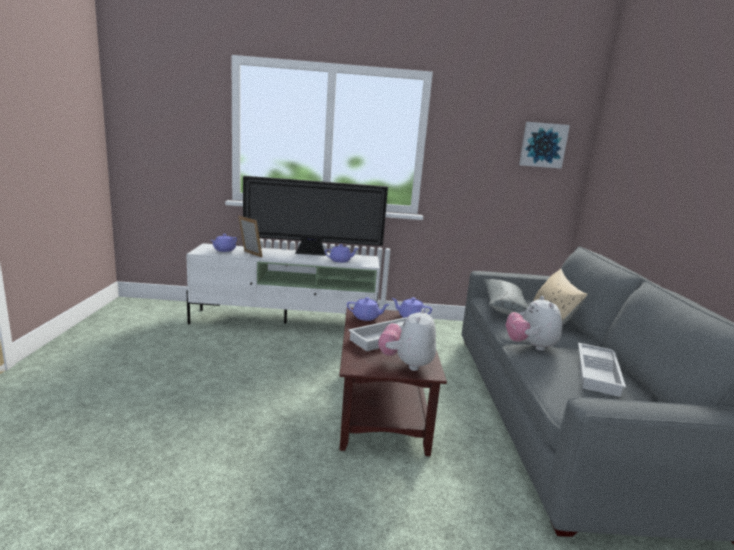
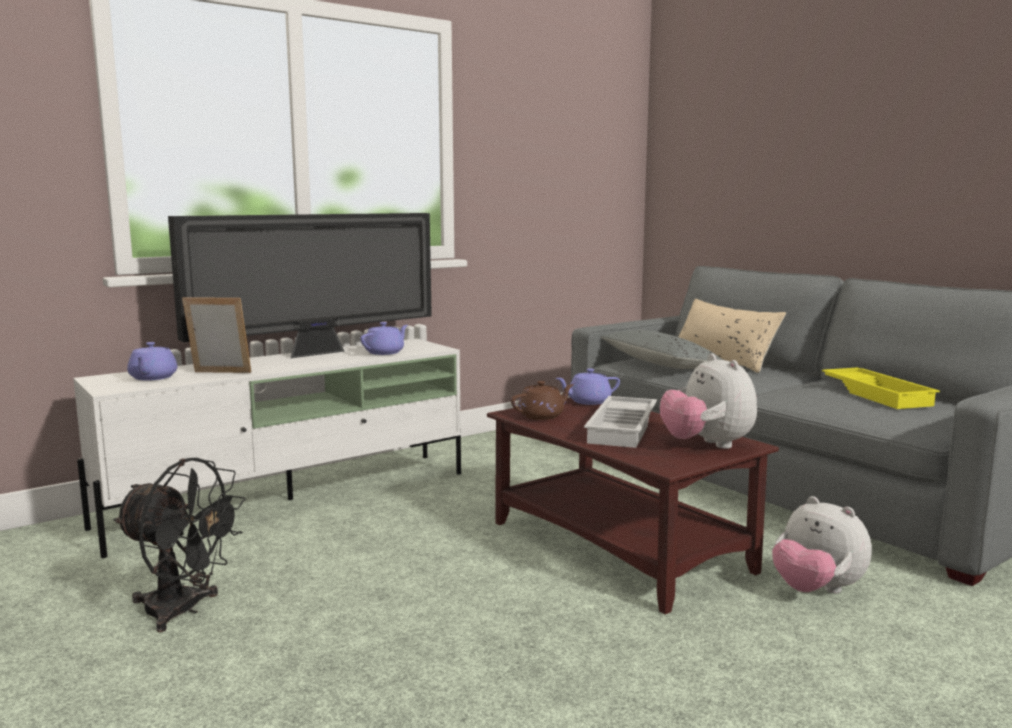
camera: 35 degrees left, 5 degrees down
(176, 356) = (183, 610): none -> black fan
(366, 317) = (542, 416): purple teapot -> brown teapot
(530, 346) = (768, 393): plush toy -> plush toy (816, 590)
(543, 145) = (597, 135): picture -> none
(598, 374) = (878, 394): white tray -> yellow tray

